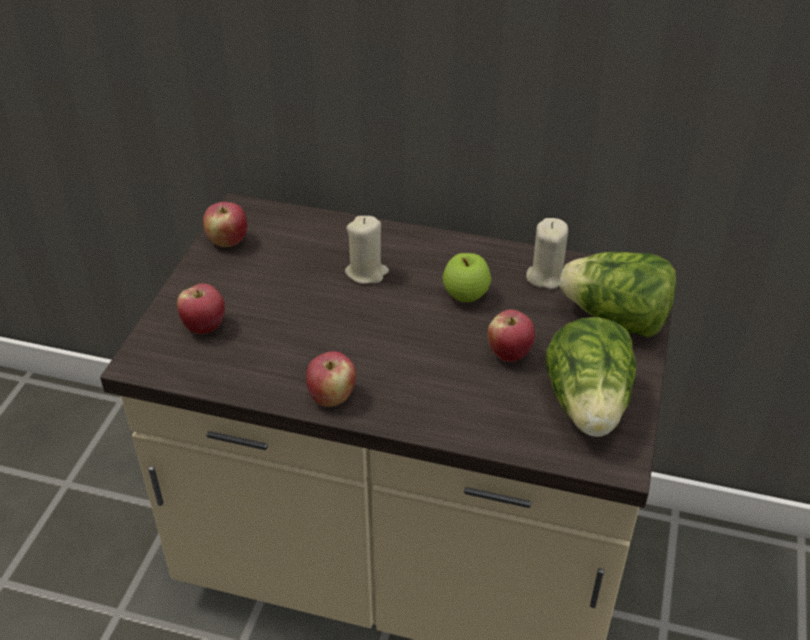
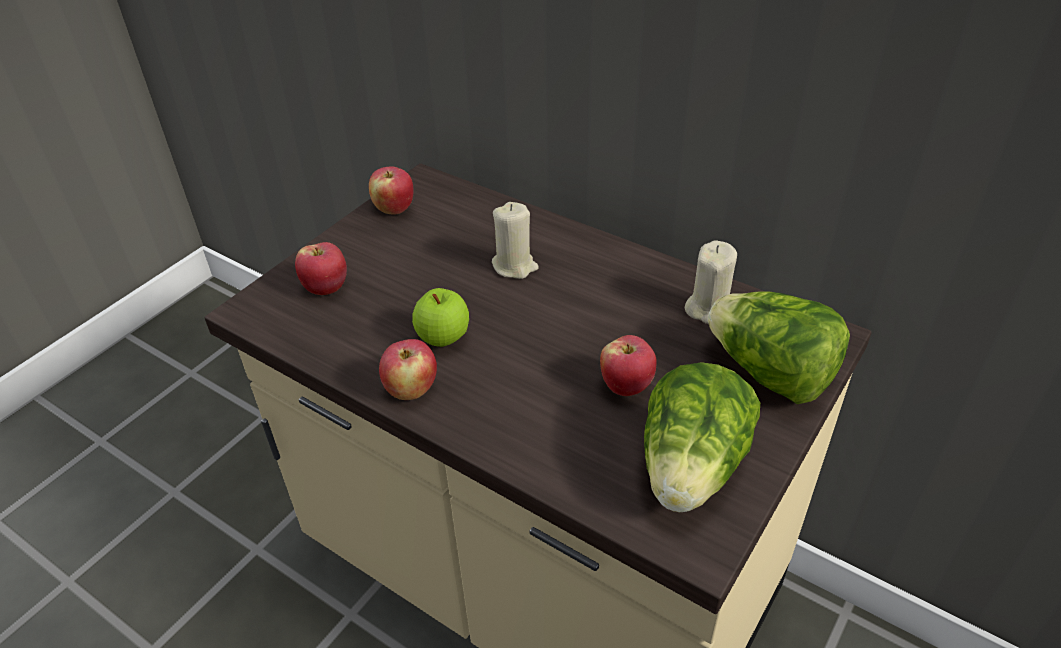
camera: 20 degrees right, 0 degrees up
(465, 295) = (608, 311): apple -> apple (443, 338)

